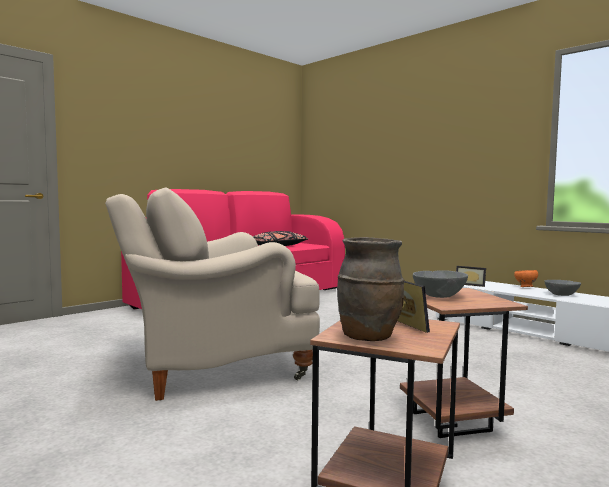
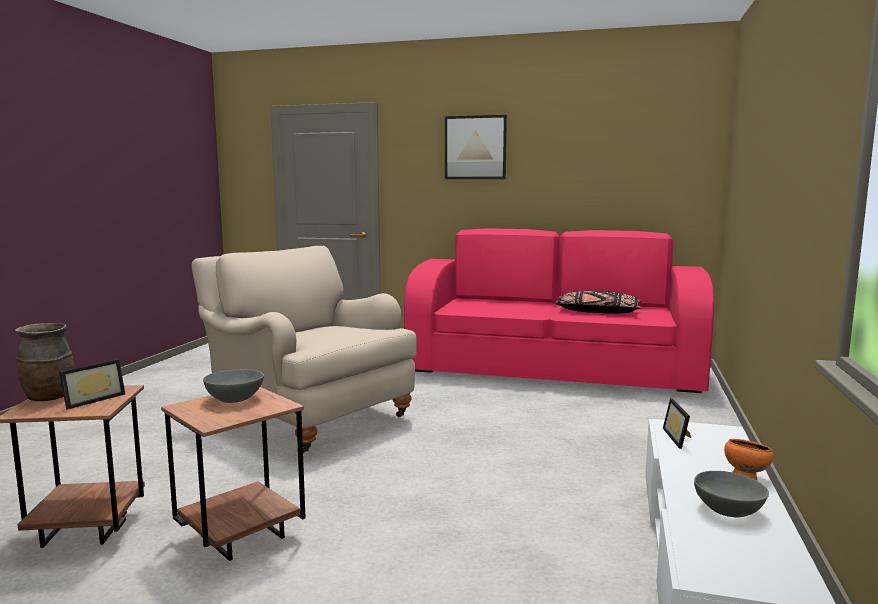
camera: 60 degrees right, 5 degrees up
(154, 118) = (475, 147): none -> picture

